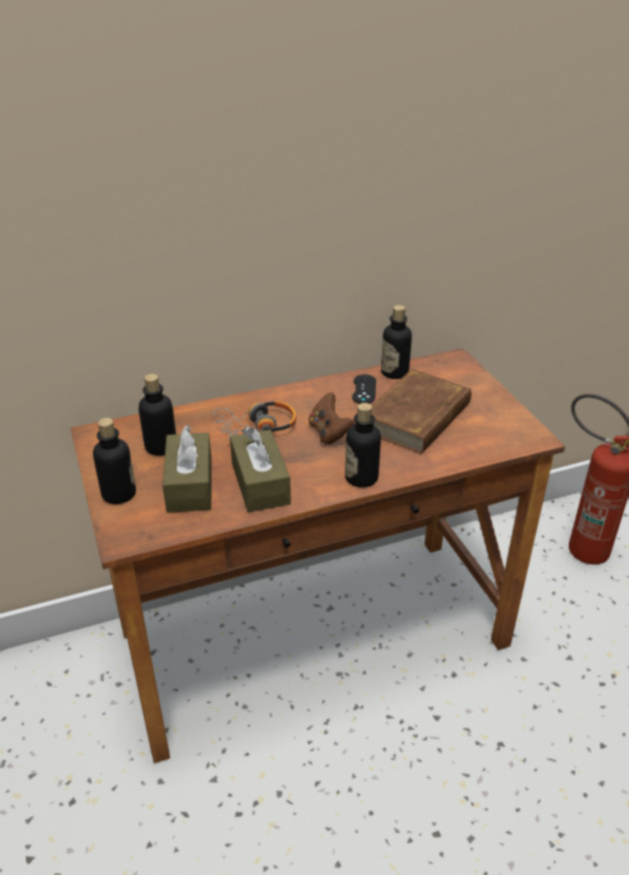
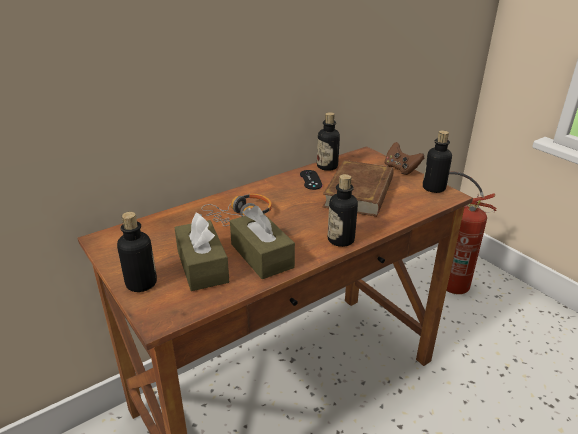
camera: 15 degrees left, 5 degrees down
(161, 447) = (165, 241): bottle -> bottle (433, 188)
(329, 433) = (299, 212): brown game controller -> brown game controller (401, 169)

